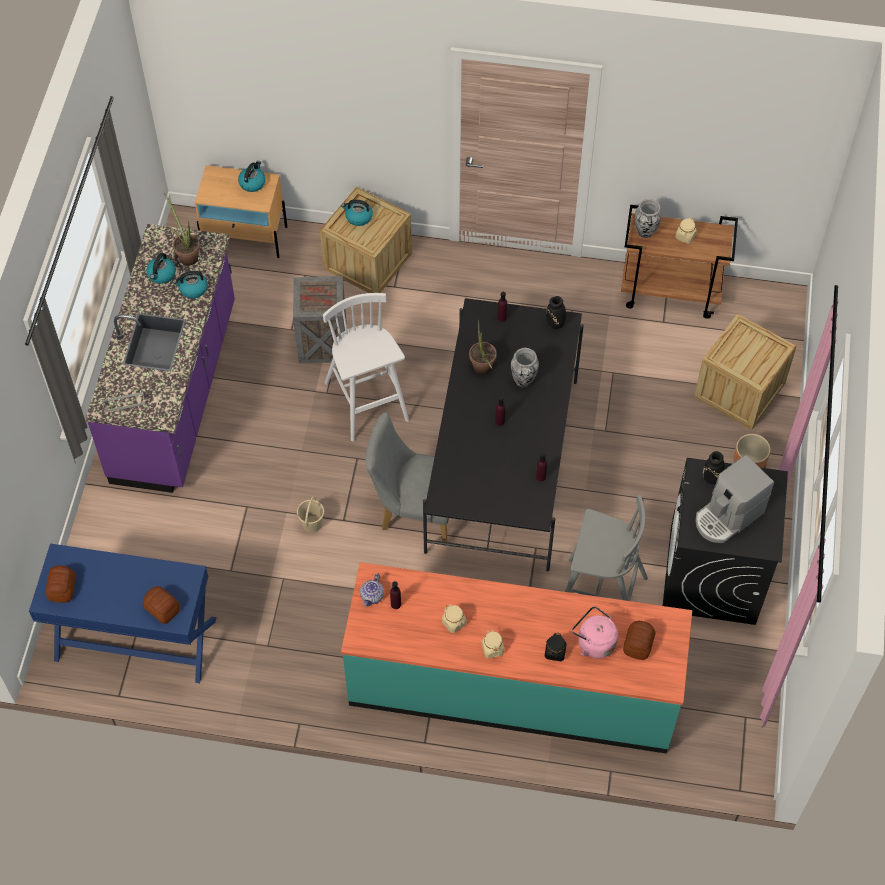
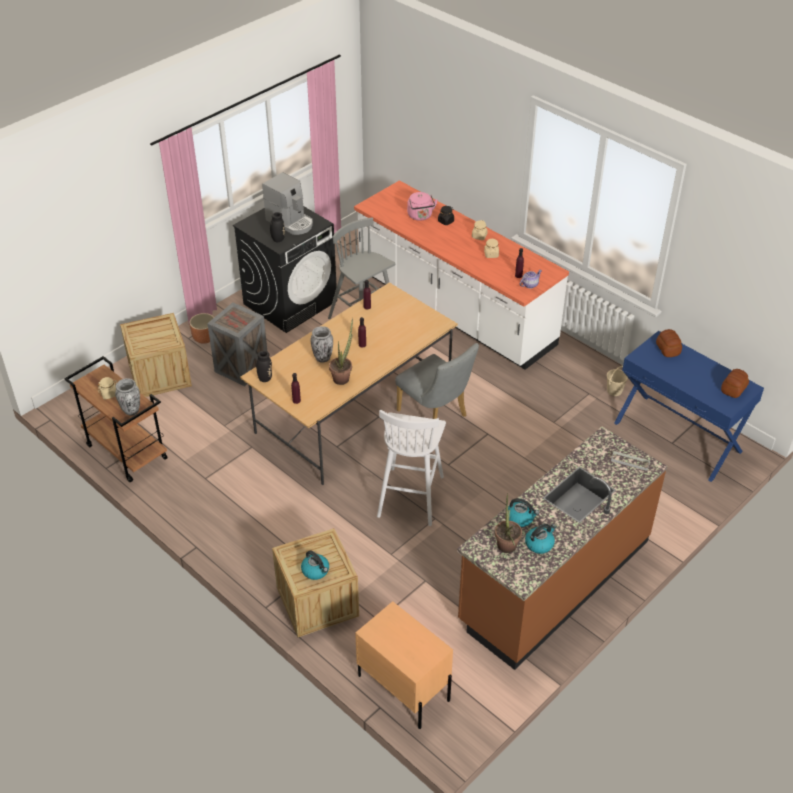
camera: 145 degrees left, 15 degrees down
(176, 393) = (554, 581): purple counter -> brown counter
(252, 183) = (386, 637): kettle -> none
(312, 524) = (511, 442): beige bucket -> beige bucket (614, 391)
(323, 343) = (408, 555): crate -> crate (241, 367)
(502, 465) = (353, 411): black dining table -> beige dining table
(513, 686) = (454, 310): turquoise counter -> white counter
(639, 644) = (397, 206): bread -> none
(727, 517) = (290, 222): coffee machine -> coffee machine turned 45 degrees clockwise

